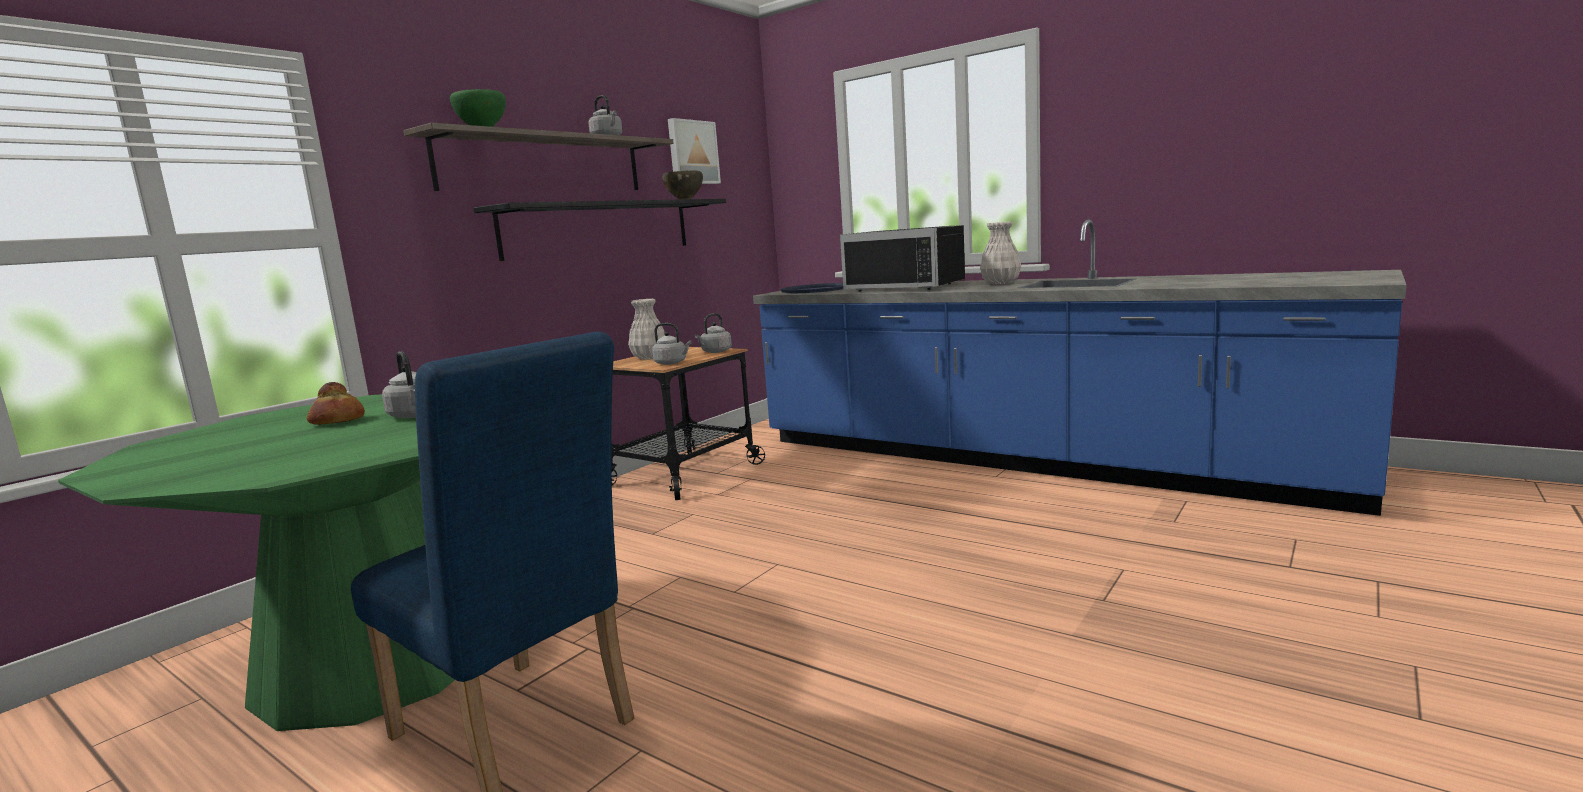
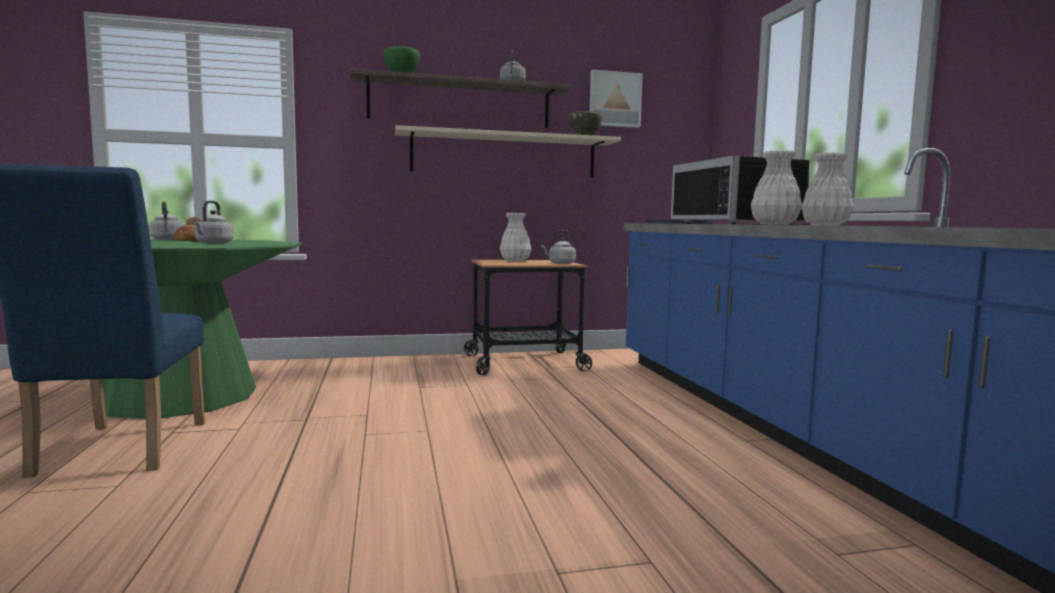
camera: 40 degrees right, 5 degrees down
(600, 228) = (504, 155): black shelf -> beige shelf
(672, 363) = (507, 263): grey kettle -> grey kettle (167, 240)
(979, 288) = (773, 224): none -> white vase

